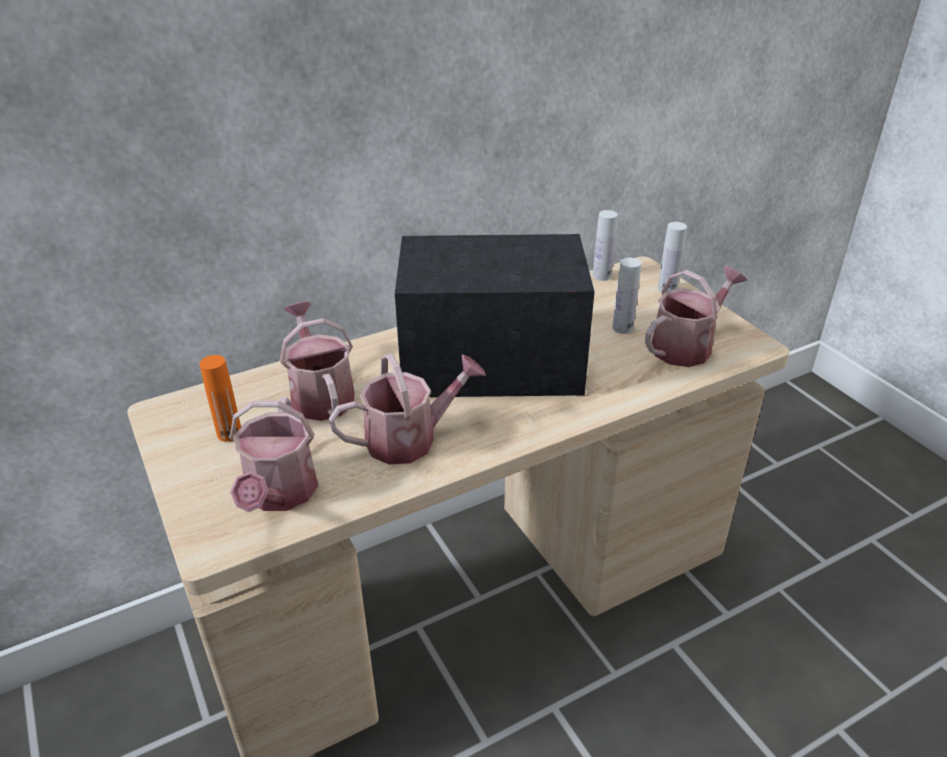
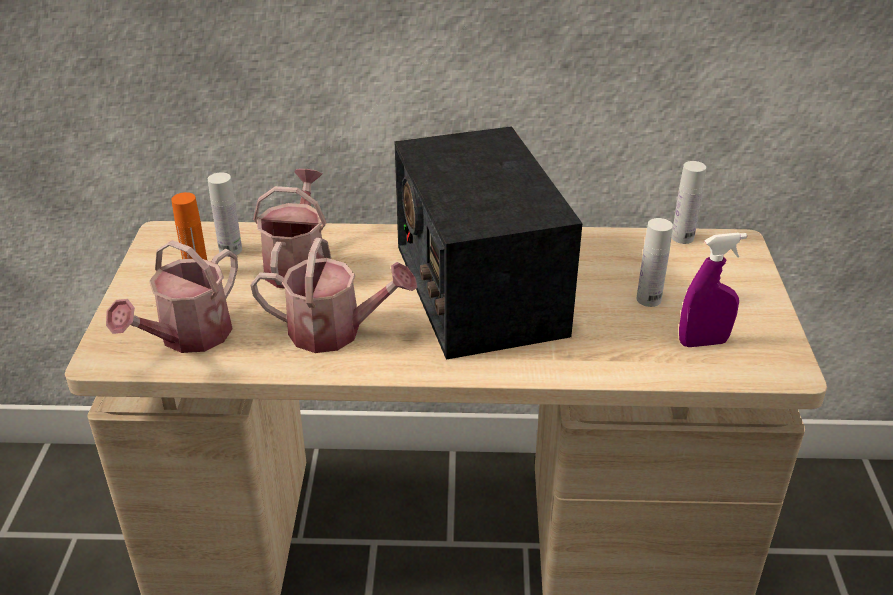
camera: 30 degrees right, 0 degrees up
(493, 362) = (478, 288): radio -> radio turned 135 degrees counterclockwise
(667, 289) = (745, 274): white bottle -> white bottle (230, 250)
(687, 346) = (703, 342): watering can -> purple spray bottle

